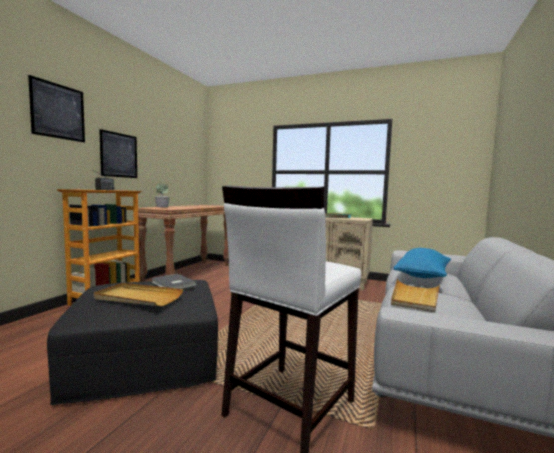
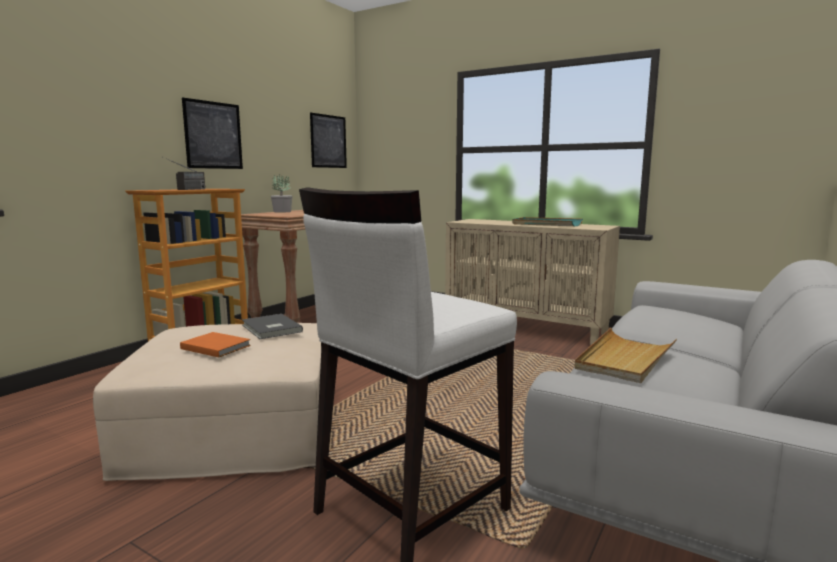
camera: 10 degrees right, 5 degrees up
(58, 111) = (120, 76): picture -> picture (328, 141)
(138, 297) = (215, 346): beige tray -> orange book
(146, 357) = (235, 429): black ottoman -> beige ottoman
(423, 275) = (669, 324): blue pillow -> none

